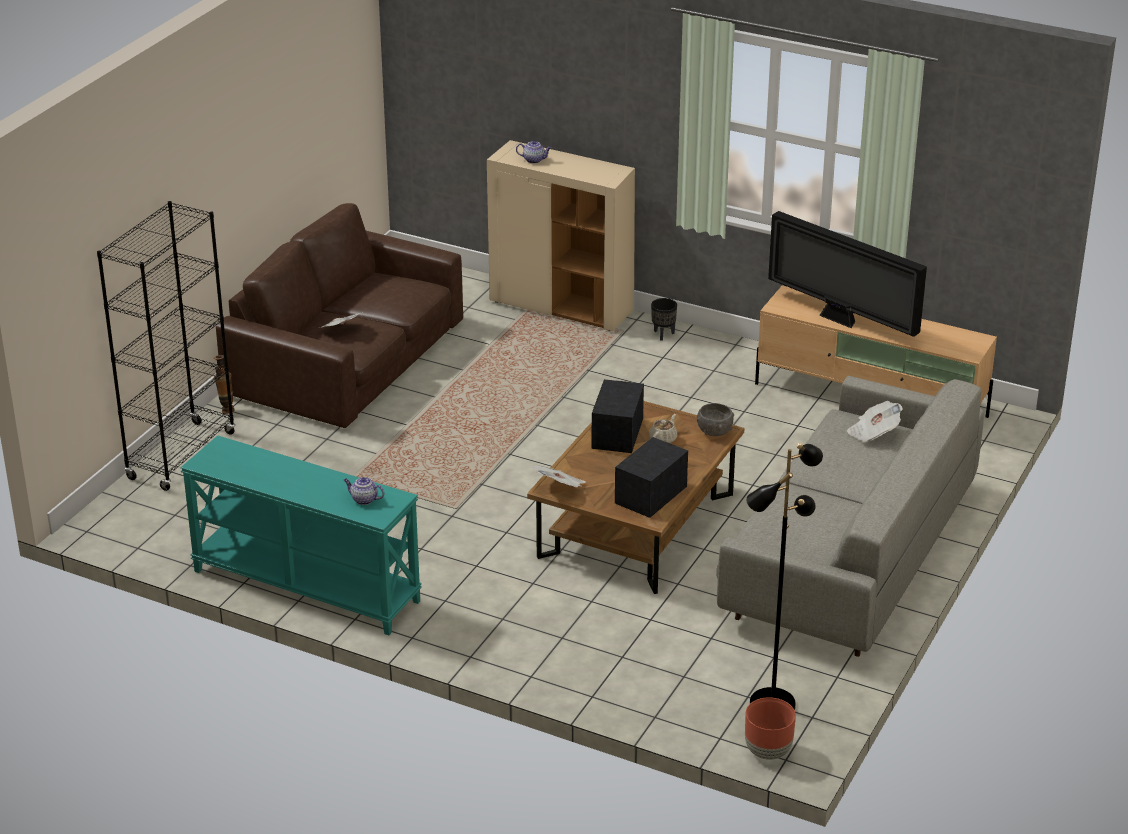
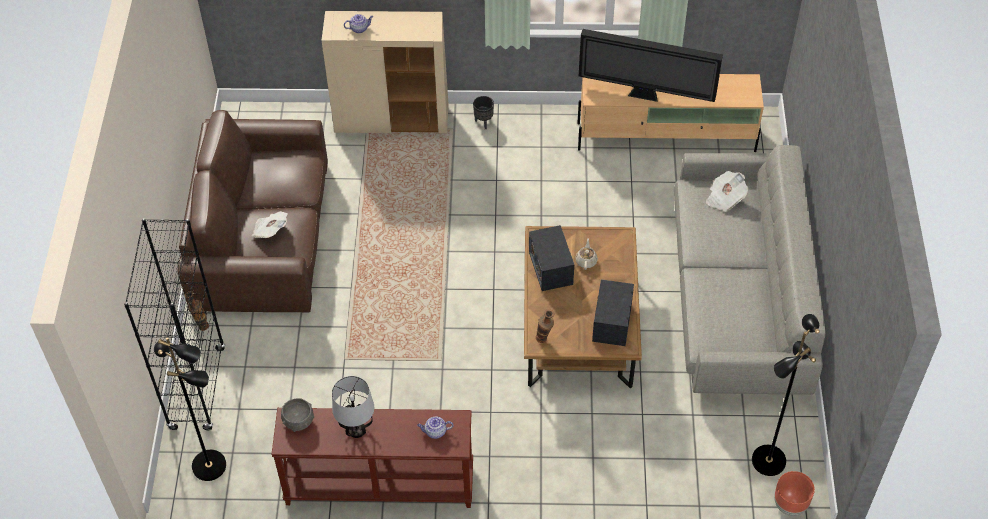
camera: 25 degrees left, 20 degrees up
(144, 517) = (210, 465): none -> black floor lamp
(282, 474) = (356, 430): none -> table lamp
(304, 587) = (379, 485): turquoise console table -> brown console table
(560, 488) = (544, 341): newspaper -> vase
(714, 431) = (617, 239): grey bowl -> grey bowl (298, 421)

